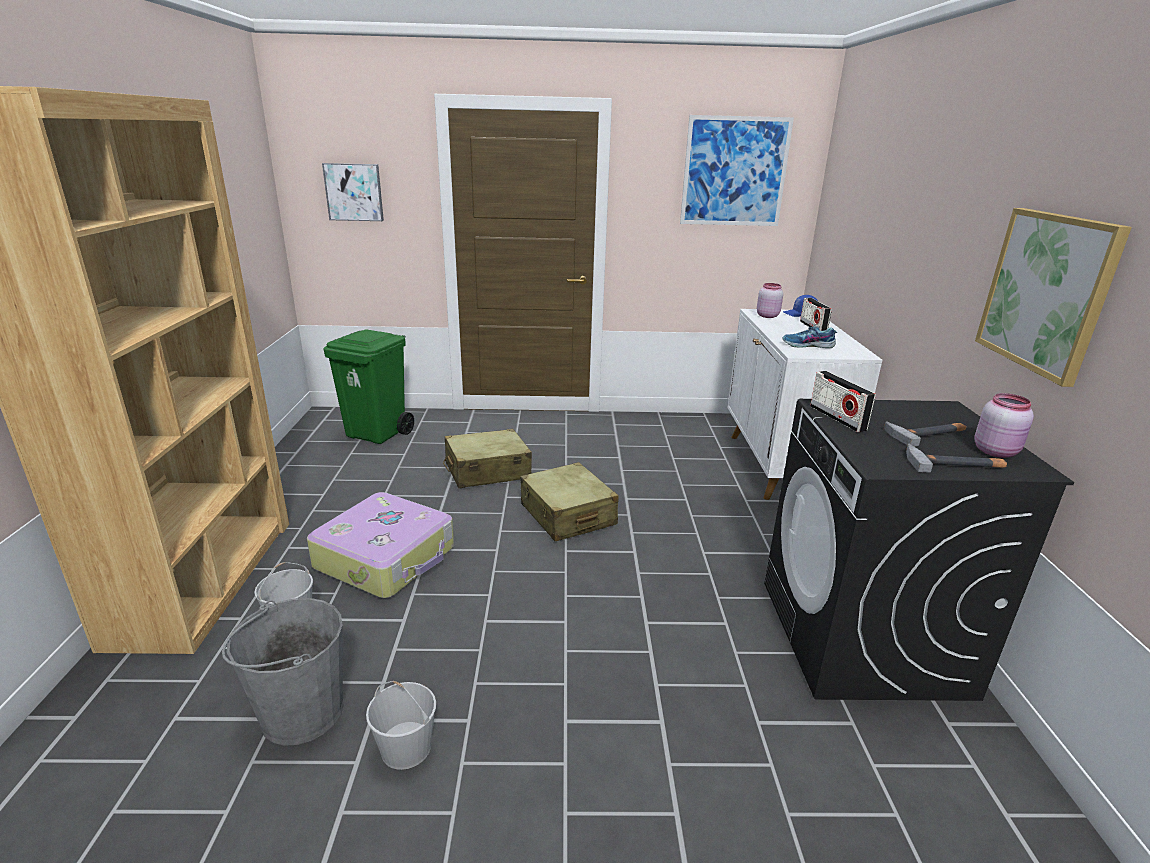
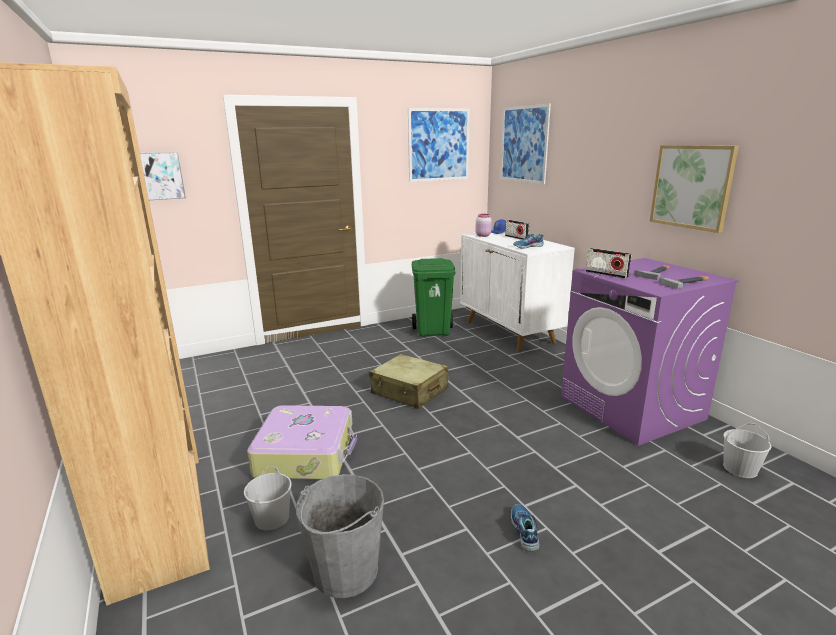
camera: 25 degrees left, 5 degrees down
(377, 434) = (209, 375): green trash can -> green trash can (433, 331)
(405, 747) = (442, 560): white bucket -> white bucket (739, 468)
(487, 471) = (325, 379): beige suitcase -> none
(532, 754) = (523, 531): none -> shoe
(857, 180) = (524, 144): none -> picture
(862, 637) = (632, 408): black washing machine -> purple washing machine
(996, 451) = (693, 274): pink jar -> none

